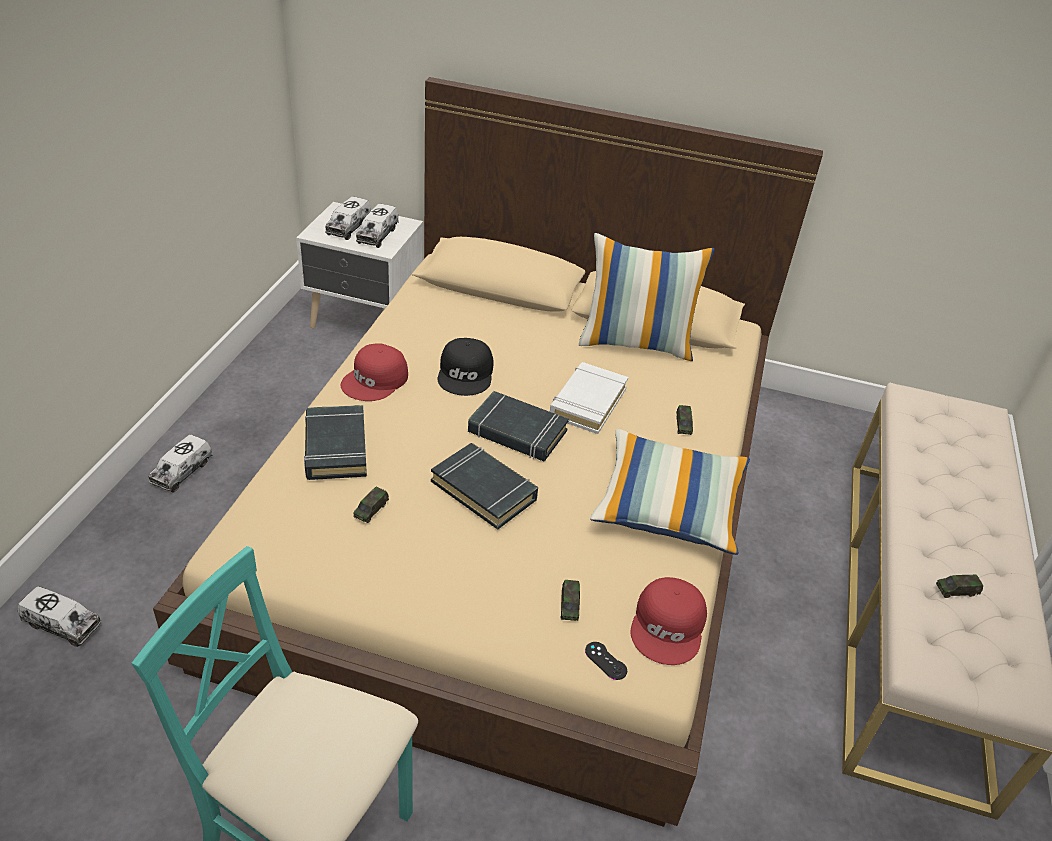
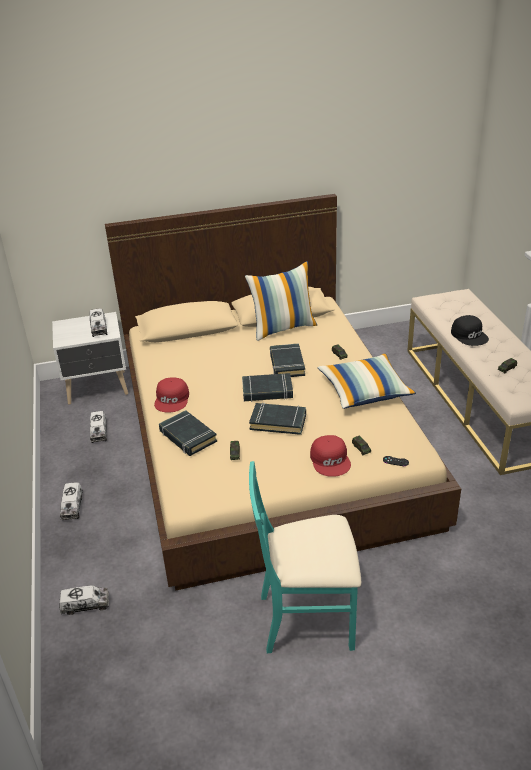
camera: 25 degrees left, 5 degrees down
(349, 227) = (78, 331): toy truck -> toy truck (99, 432)
(466, 374) = (215, 376): black cap -> black cap (469, 335)
(587, 402) = (287, 364): white book -> black book
(669, 627) = (408, 436): red cap -> red cap (331, 460)

